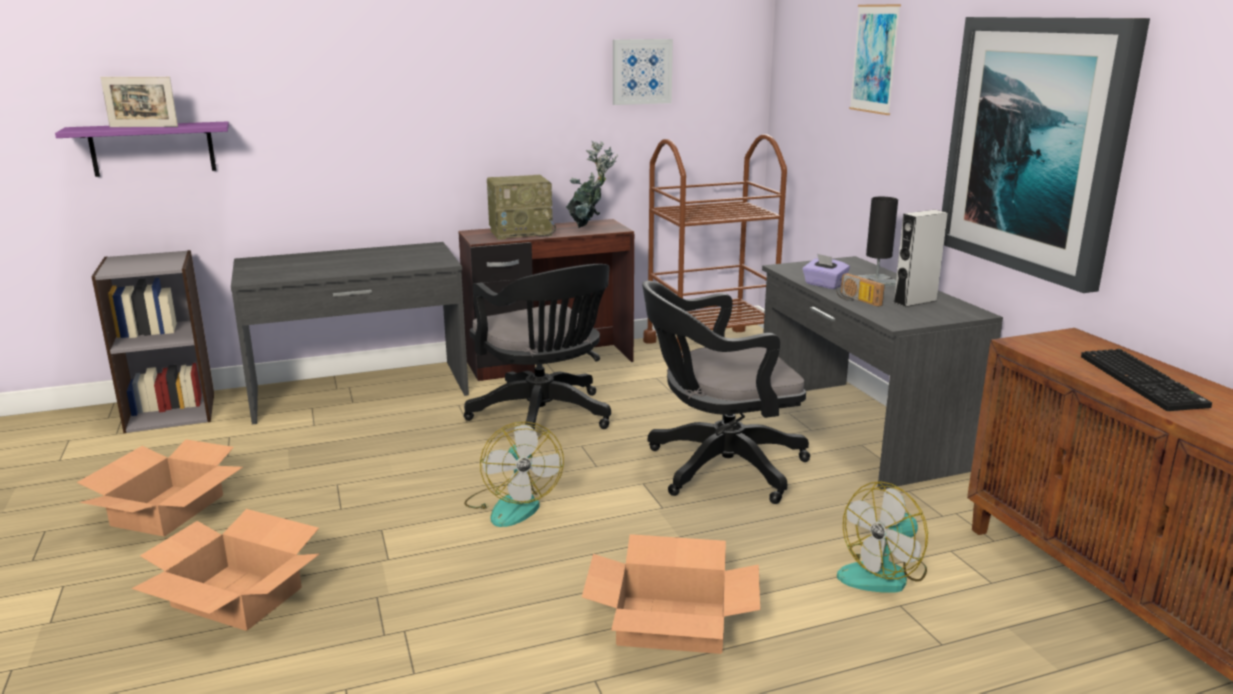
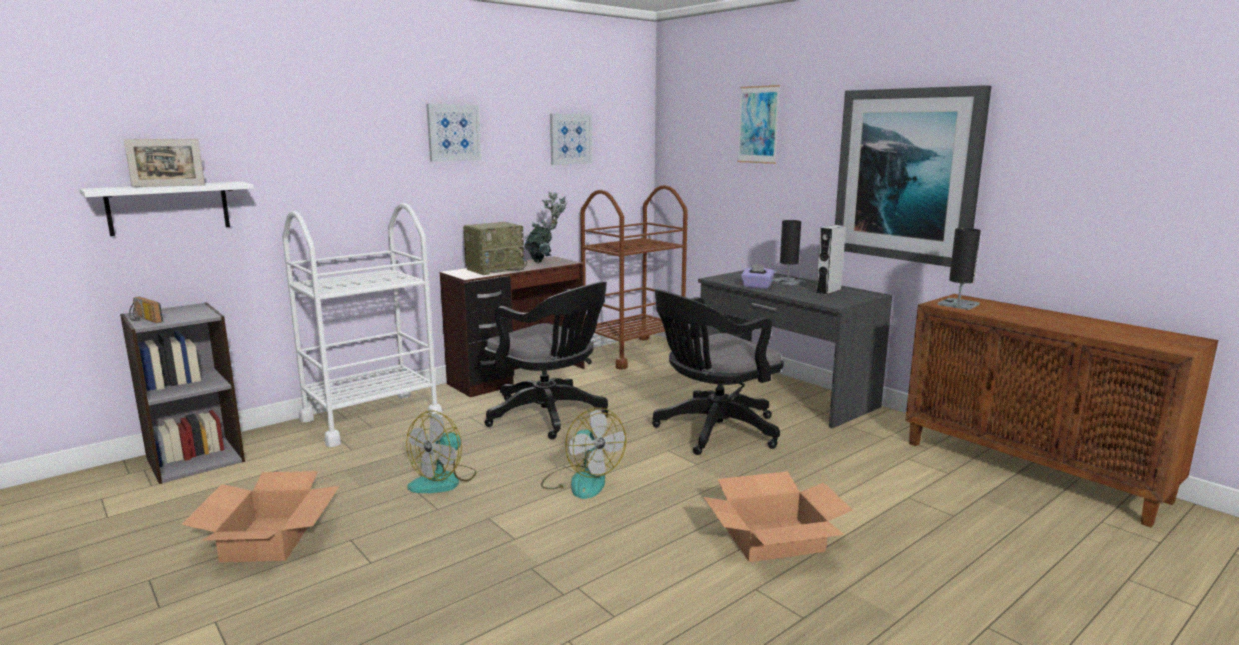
camera: 20 degrees left, 5 degrees down
(152, 149) = (168, 208): purple shelf -> white shelf
(237, 597) = (404, 594): cardboard box -> none
(360, 391) = (371, 418): grey desk -> white cart
(480, 65) = (453, 132): none -> picture
(856, 300) = (791, 293): radio -> radio (143, 320)
(883, 573) = (881, 480): fan -> fan (443, 480)
(1052, 347) = (958, 304): none -> black table lamp
(1144, 382) = (1033, 317): keyboard -> none

